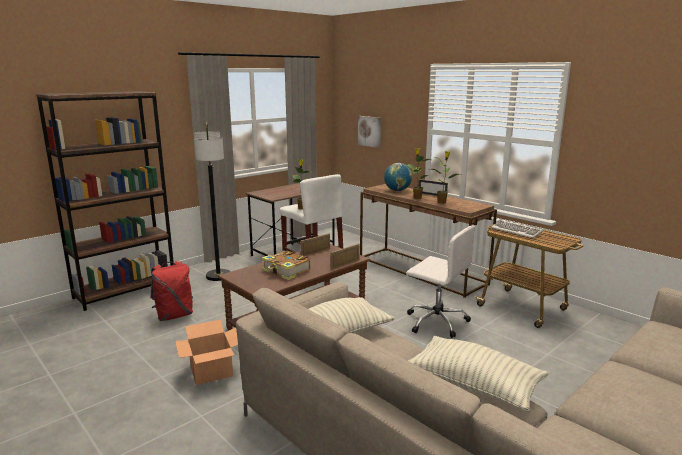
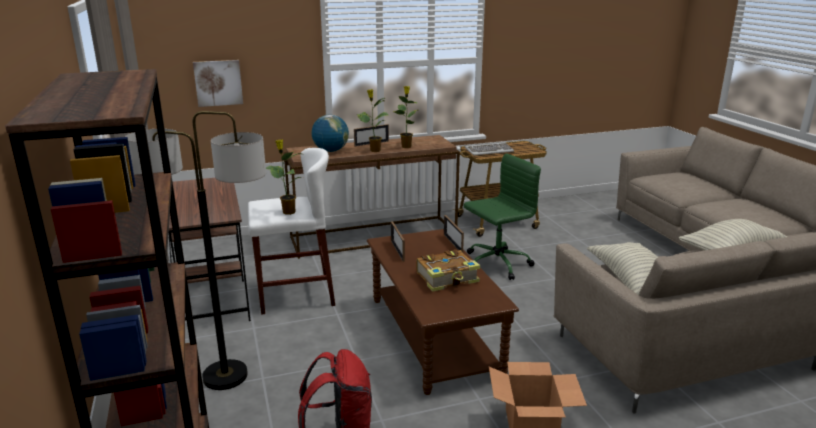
camera: 65 degrees left, 5 degrees up
(436, 321) = (496, 263): white office chair -> green office chair

